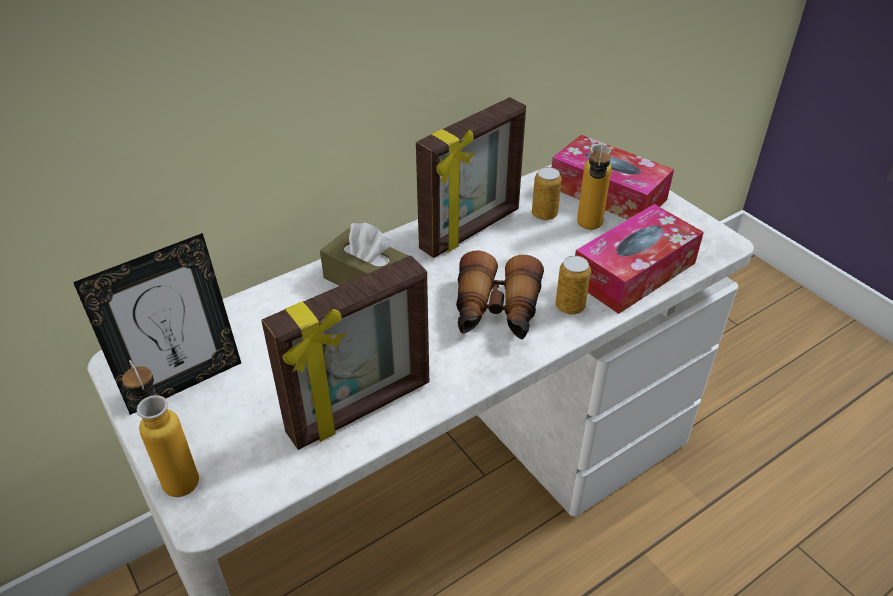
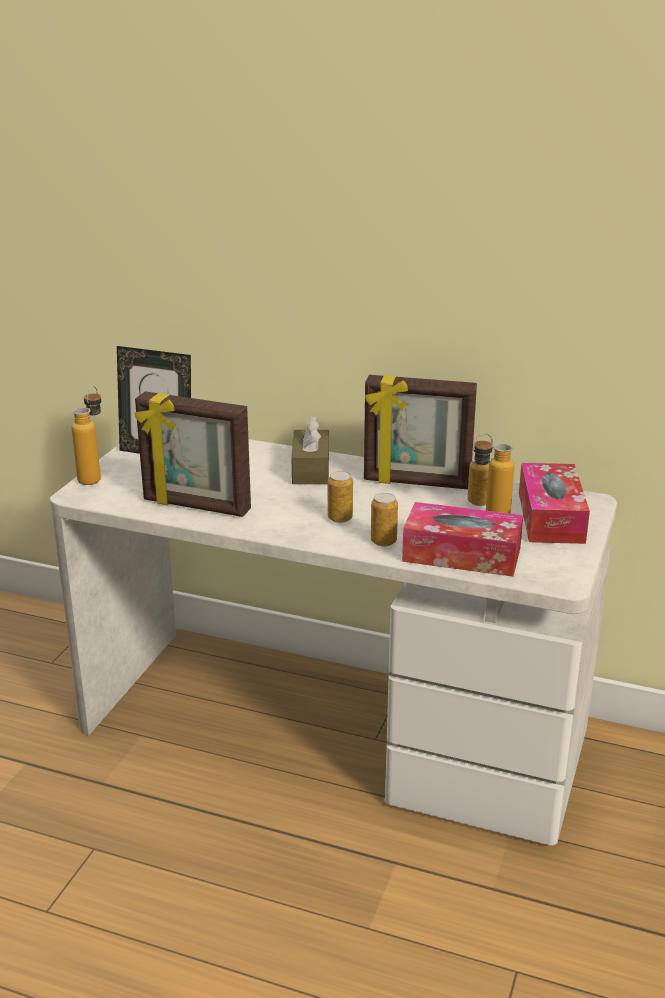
camera: 55 degrees right, 15 degrees down
(496, 312) = (340, 518): binoculars -> can

